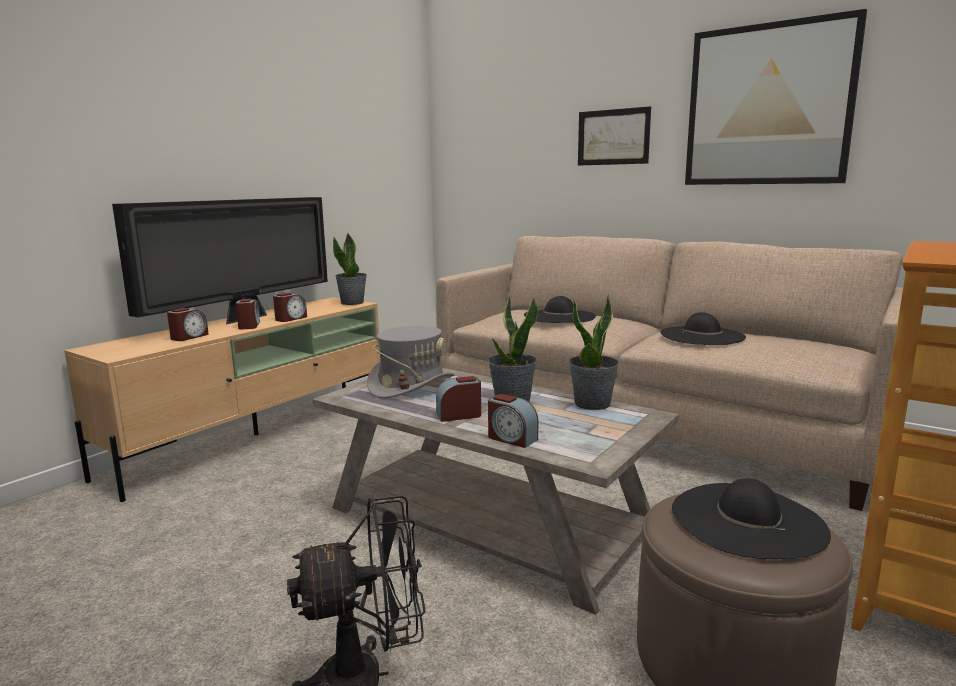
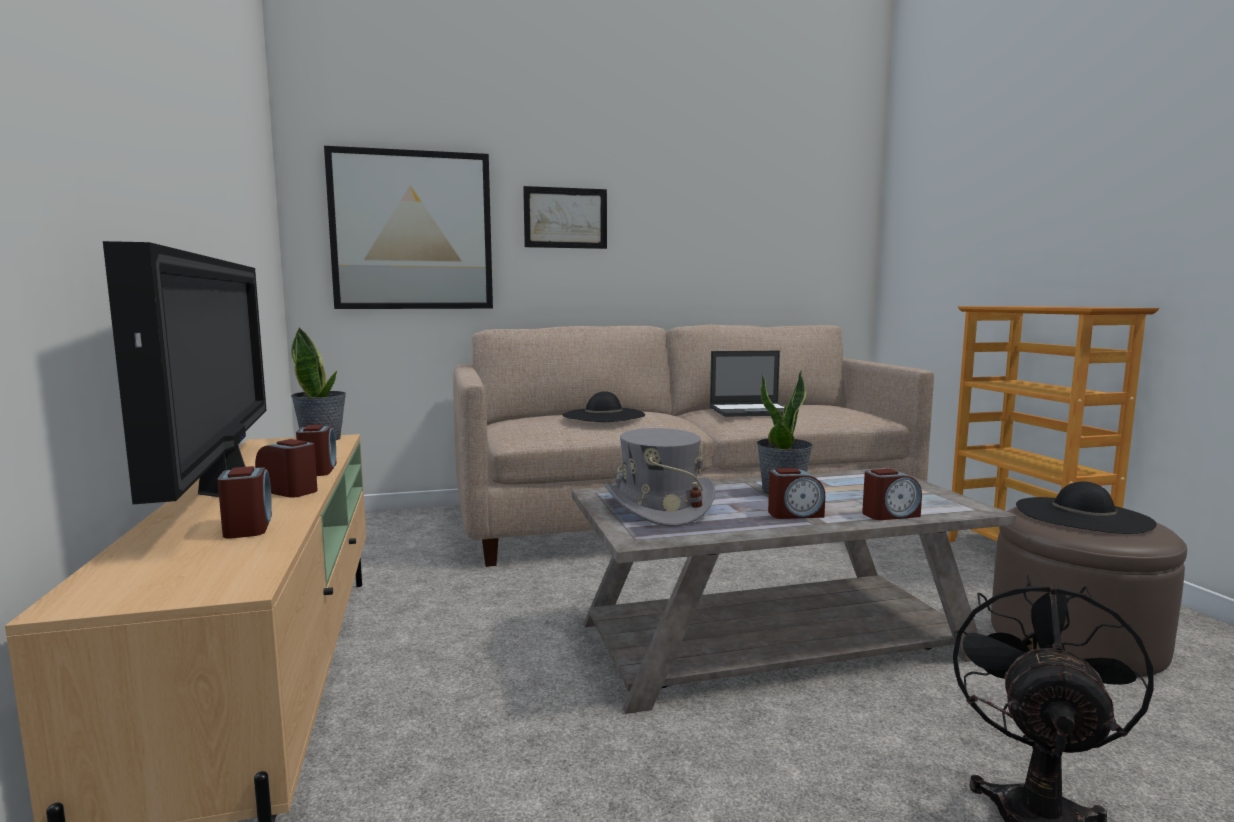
camera: 50 degrees left, 5 degrees down
(459, 415) = (795, 514): alarm clock -> alarm clock turned 120 degrees counterclockwise
(592, 404) = (831, 477): potted plant -> none
(702, 335) = (752, 411): black hat -> laptop
(768, 106) = (714, 201): picture -> picture (412, 231)

